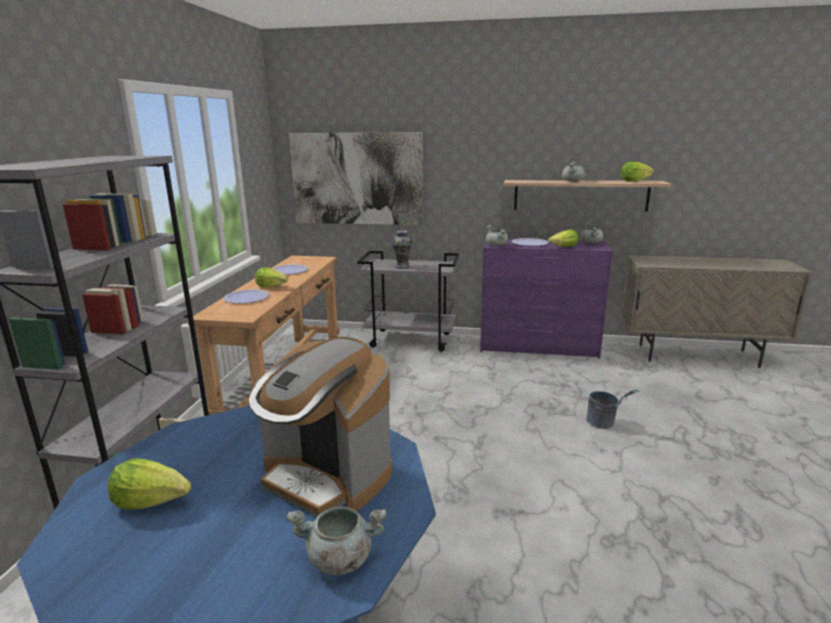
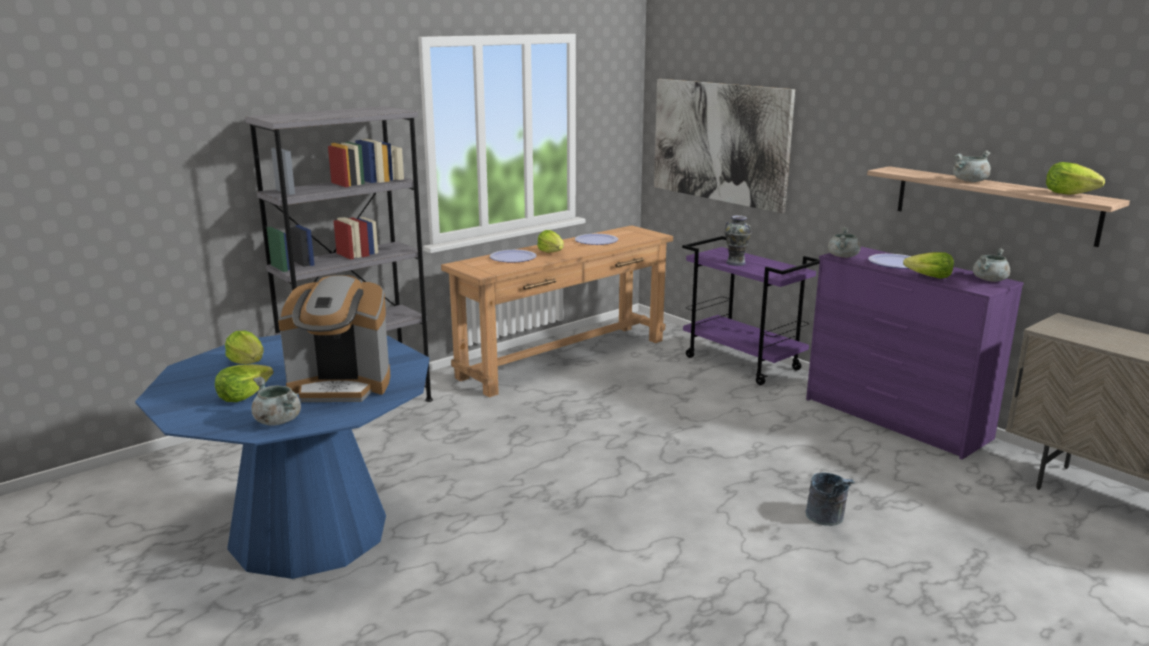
camera: 40 degrees right, 0 degrees up
(229, 548) = (244, 395): none -> lettuce
(327, 476) = (341, 386): coffee machine -> coffee machine turned 75 degrees counterclockwise
(411, 340) = (743, 363): grey cart -> purple cart

